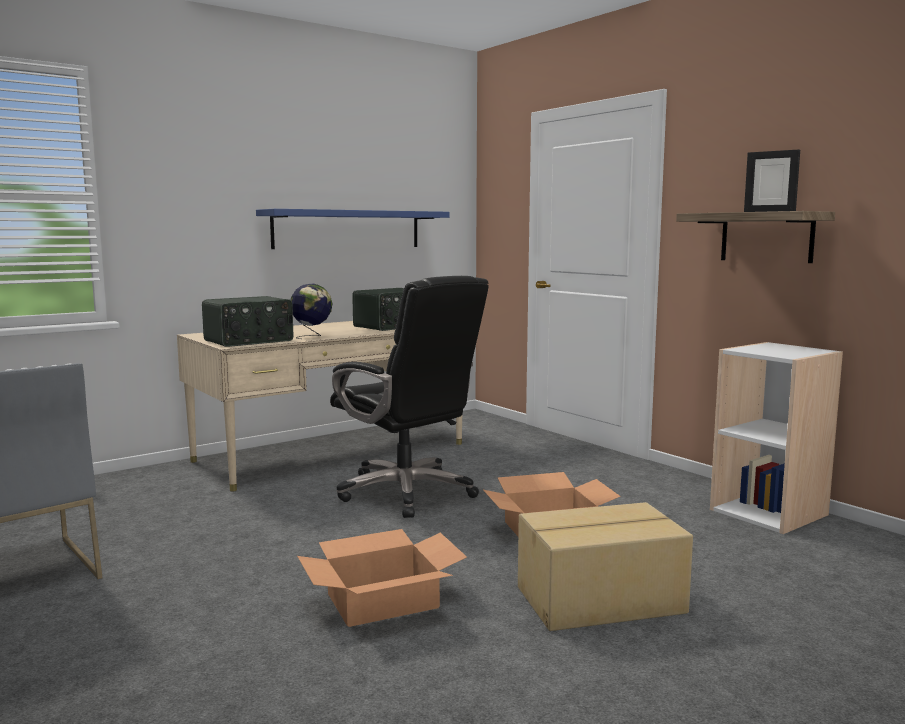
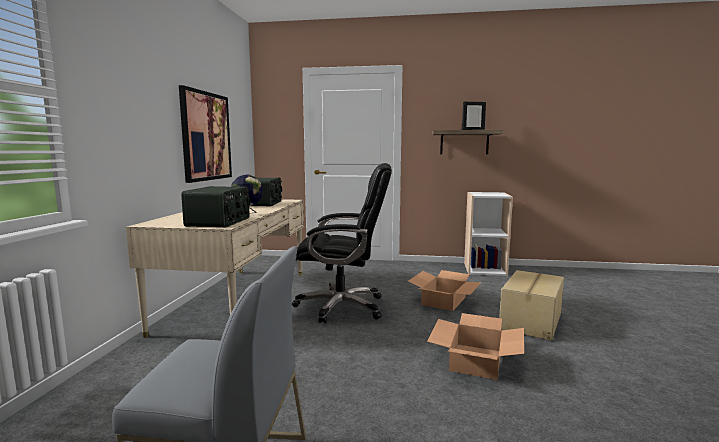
camera: 45 degrees left, 0 degrees up
(348, 229) = (206, 136): blue shelf -> picture

